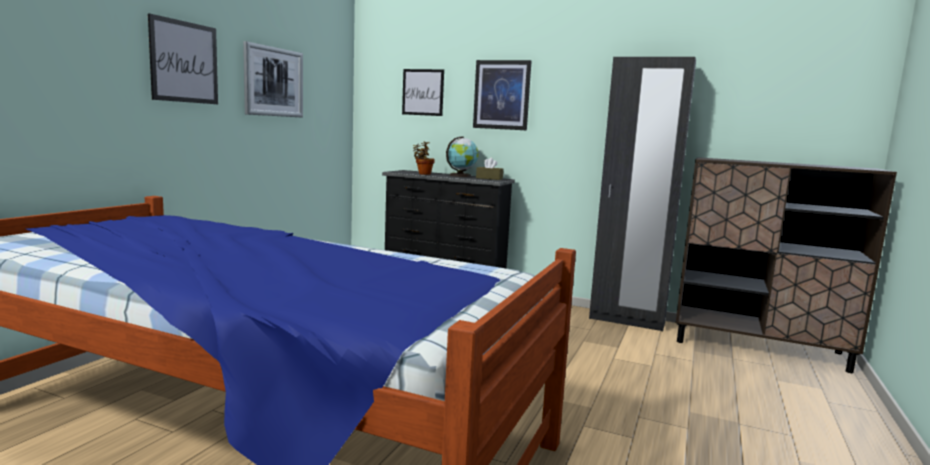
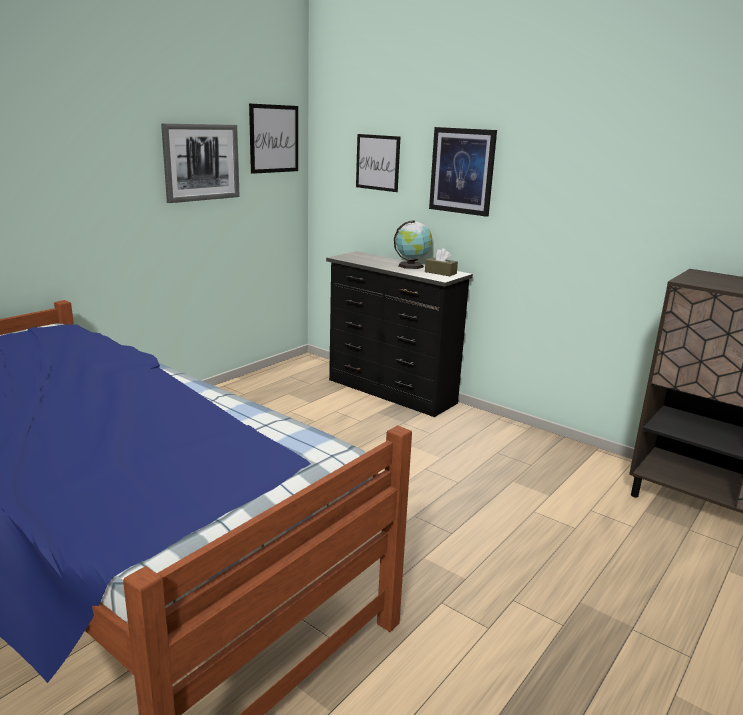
camera: 15 degrees right, 10 degrees up
(184, 62) = (91, 157): picture -> picture (274, 139)
(423, 174) = (369, 262): potted plant -> none
(626, 321) = (585, 456): black wardrobe -> none

